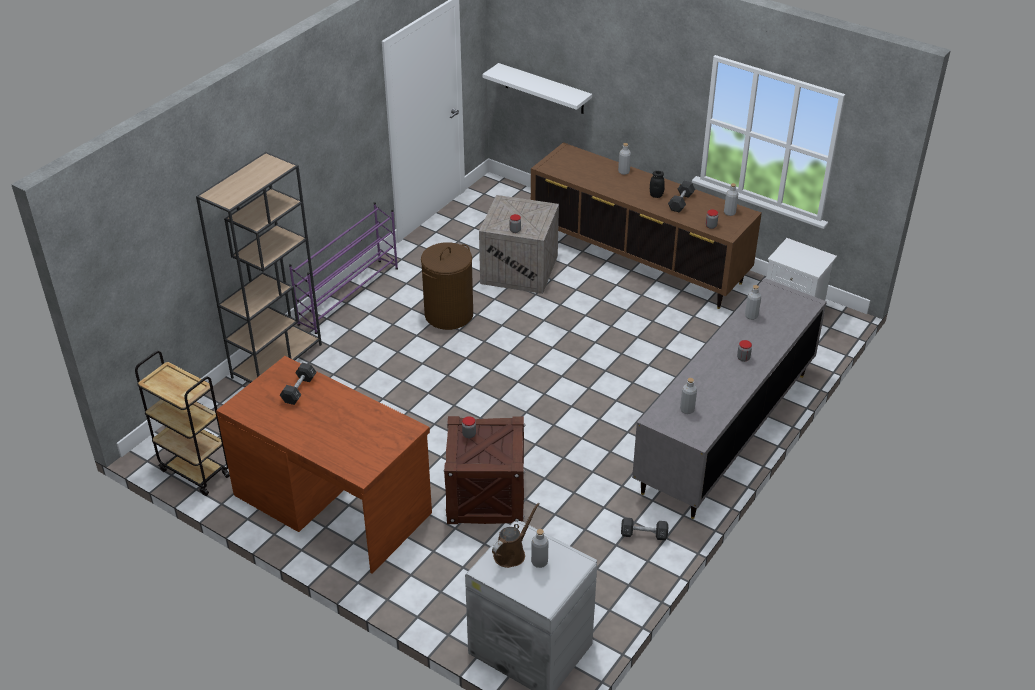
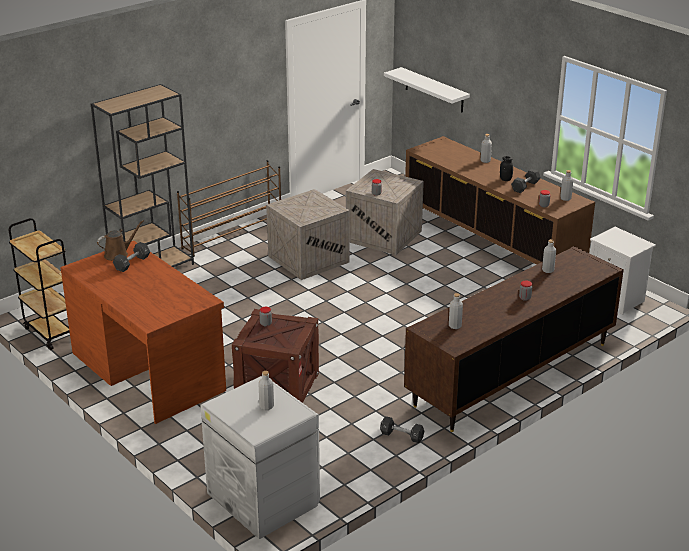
camera: 15 degrees right, 10 degrees down
(349, 296) = (233, 235): purple shoe rack -> brown shoe rack
(449, 314) = (308, 258): brown laundry basket -> crate
(511, 553) = (246, 396): brown watering can -> brown watering can (118, 254)
(725, 432) = (512, 374): grey cabinet -> brown cabinet

